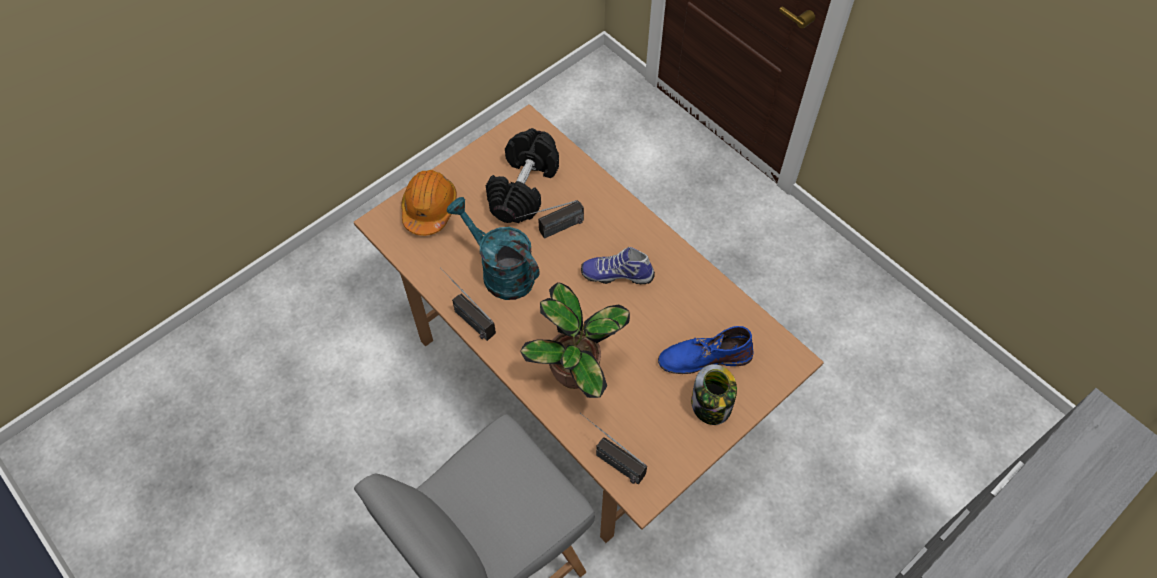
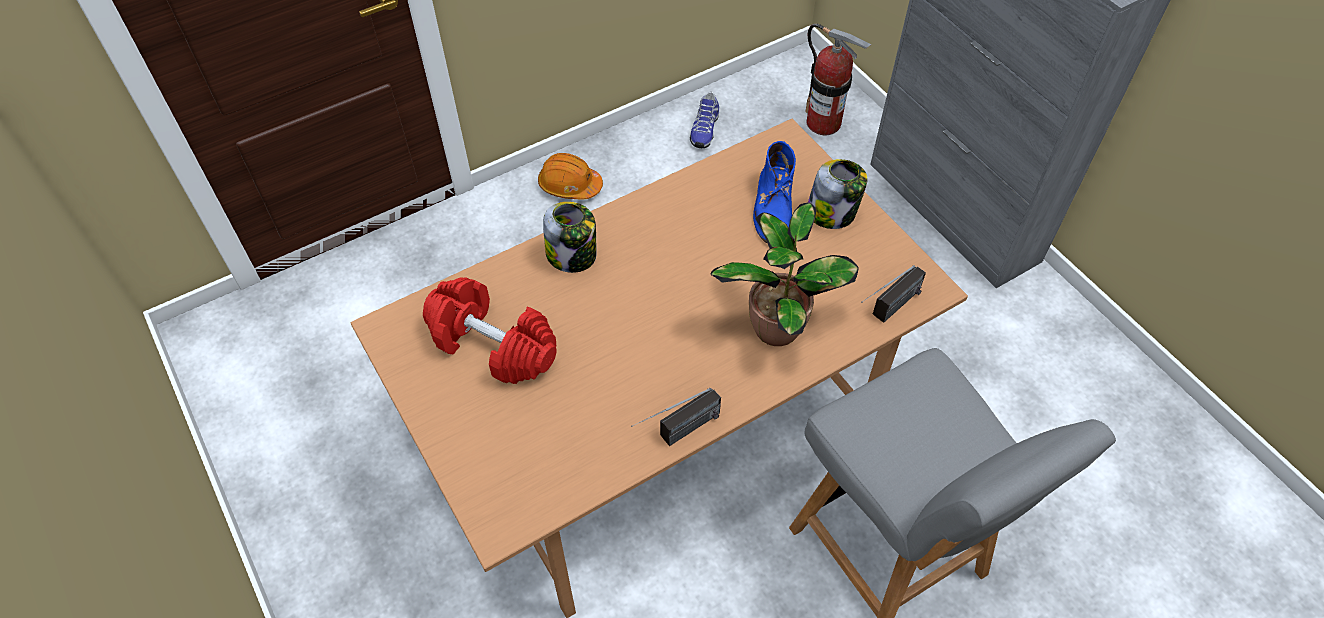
camera: 80 degrees left, 5 degrees down
(429, 208) = (492, 462): orange hard hat -> orange hard hat (569, 185)
(500, 271) = (618, 387): turquoise watering can -> none
(523, 187) = (492, 345): black dumbbell -> red dumbbell
(551, 231) = (571, 324): radio -> none
(616, 220) = (572, 255): none -> jar
(617, 273) = (649, 267): shoe -> shoe (704, 130)
(984, 476) = (823, 123): none -> fire extinguisher

